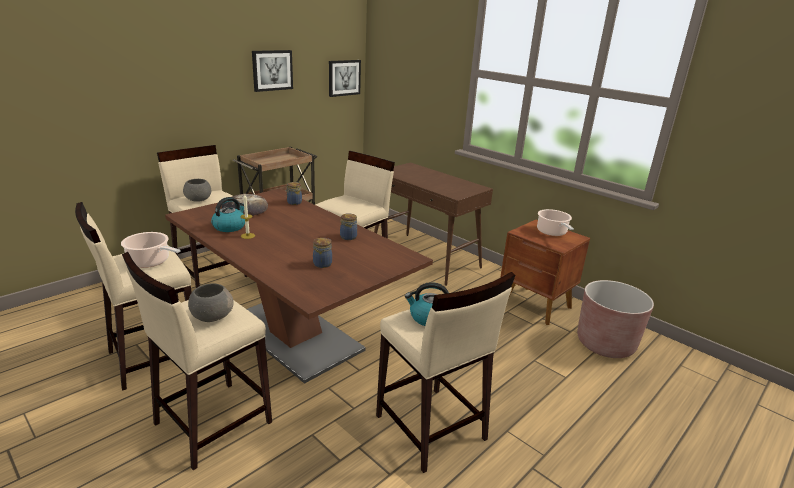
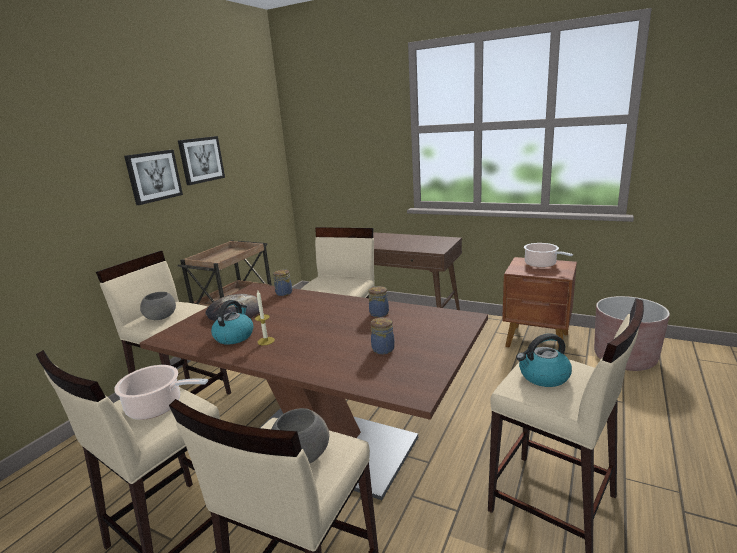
camera: 15 degrees left, 5 degrees down
(344, 77) = (268, 160): picture -> picture (153, 176)

